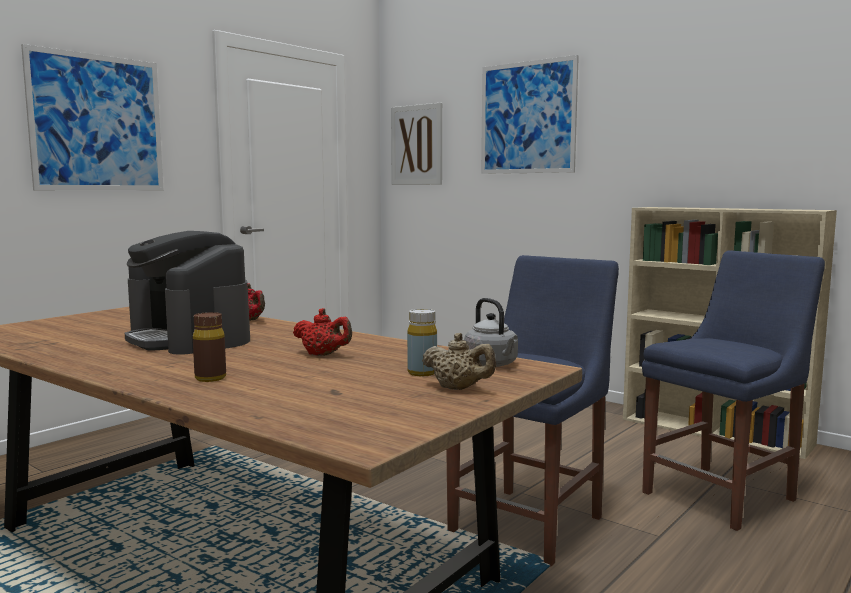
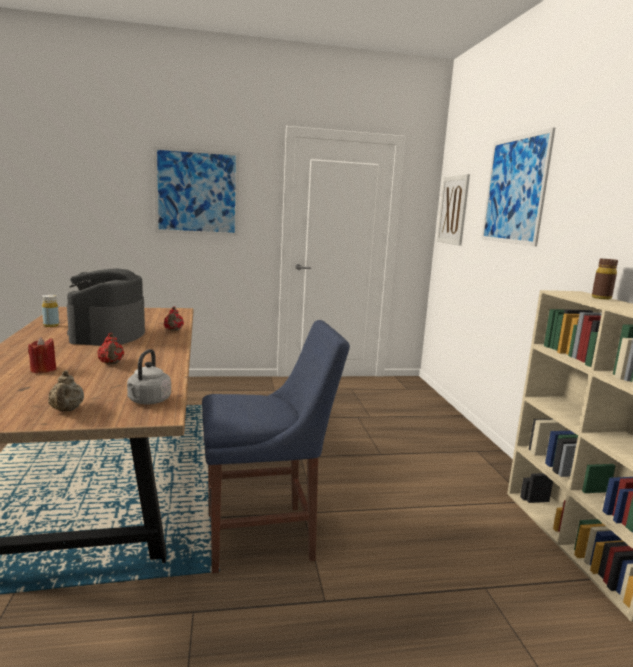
camera: 40 degrees right, 5 degrees up
(210, 378) = (24, 361): brown bottle -> brown bottle (601, 298)
(276, 377) = (43, 370): none -> red candle
(422, 373) = (97, 392): yellow bottle -> yellow bottle (51, 325)
(724, 494) = (455, 602): blue chair -> none

